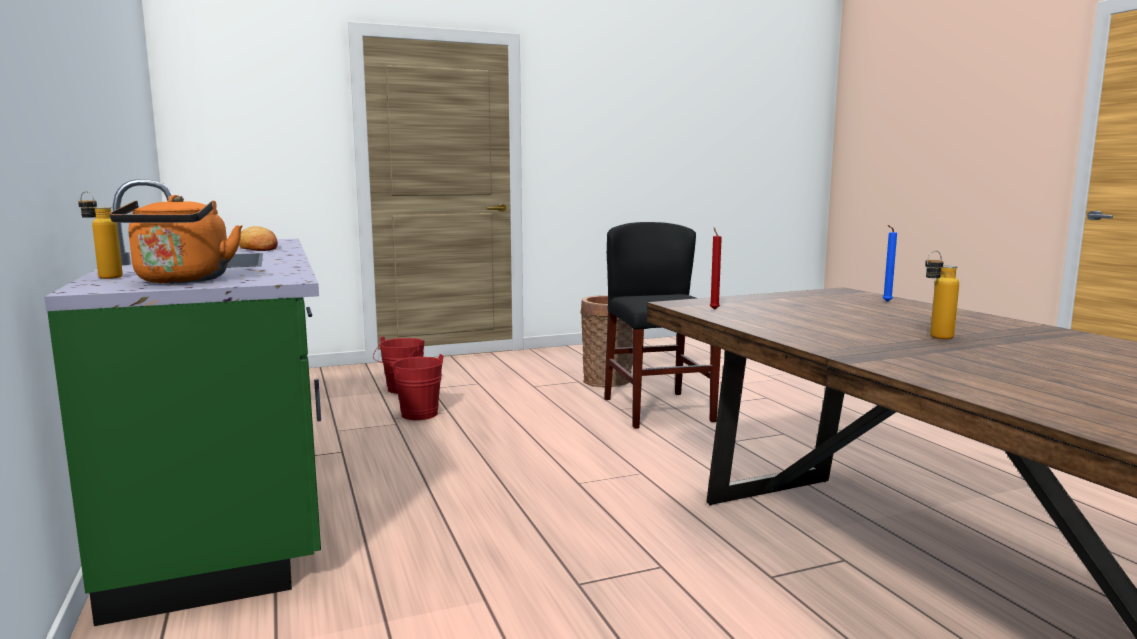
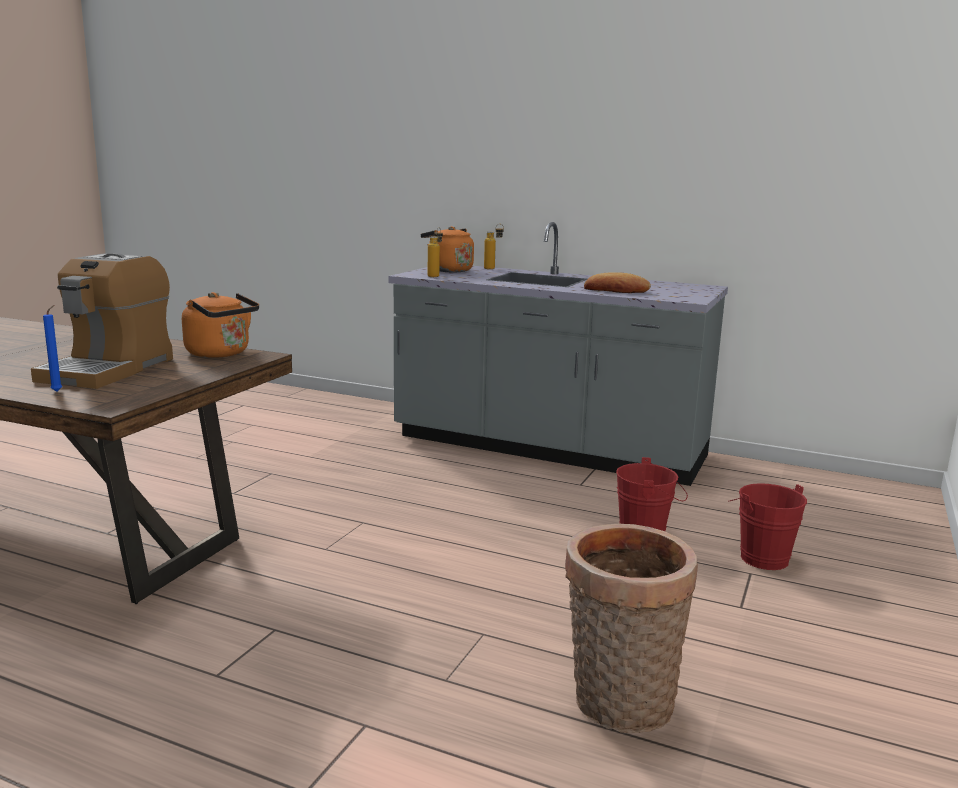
camera: 135 degrees right, 5 degrees up
(233, 494) = (548, 448): green counter -> grey counter
(658, 410) = (435, 655): black chair -> none
(713, 309) = (221, 353): red candle -> orange kettle
(839, 310) = (109, 369): none -> coffee machine
(935, 338) = (33, 352): bottle -> bottle (435, 276)

